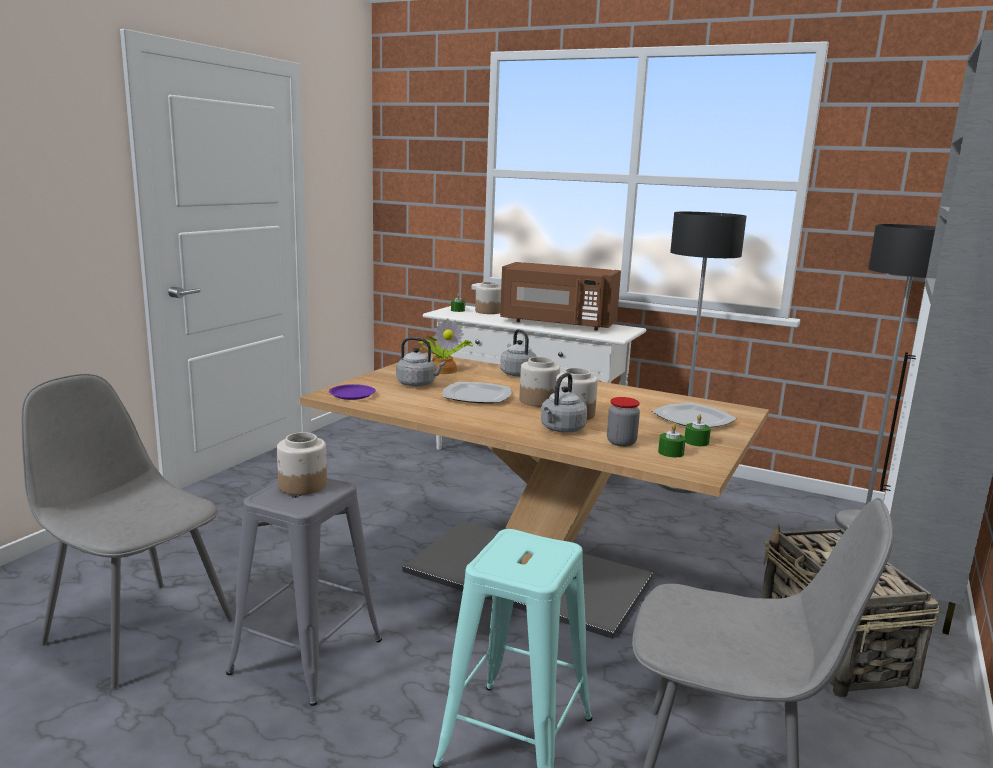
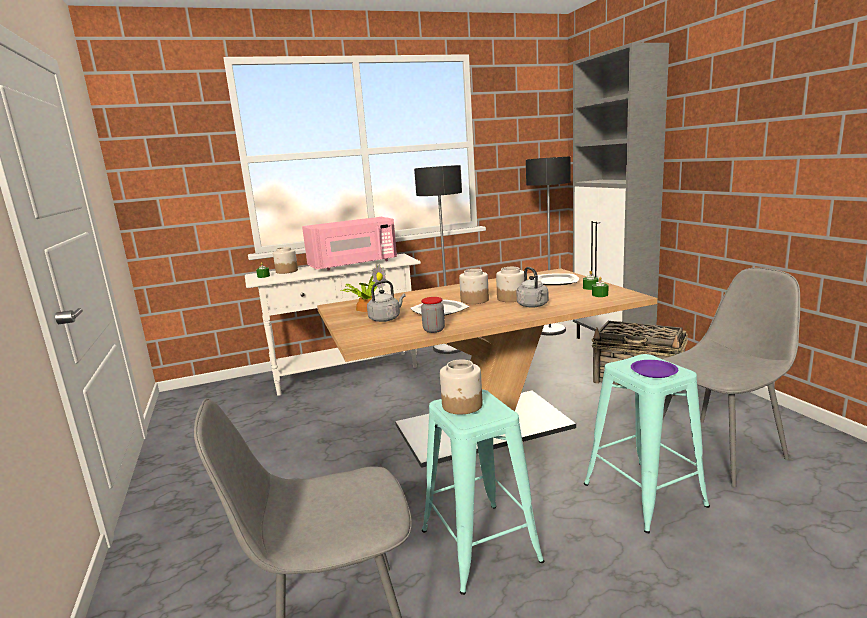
camera: 45 degrees left, 0 degrees up
(307, 656) = (480, 545): grey stool -> turquoise stool
(352, 395) = (374, 339): purple plate -> purple plate (654, 372)
(516, 373) = (413, 294): grey kettle -> none
(557, 323) = (354, 264): brown microwave -> pink microwave
(621, 442) = (572, 299): jar -> jar (434, 330)

